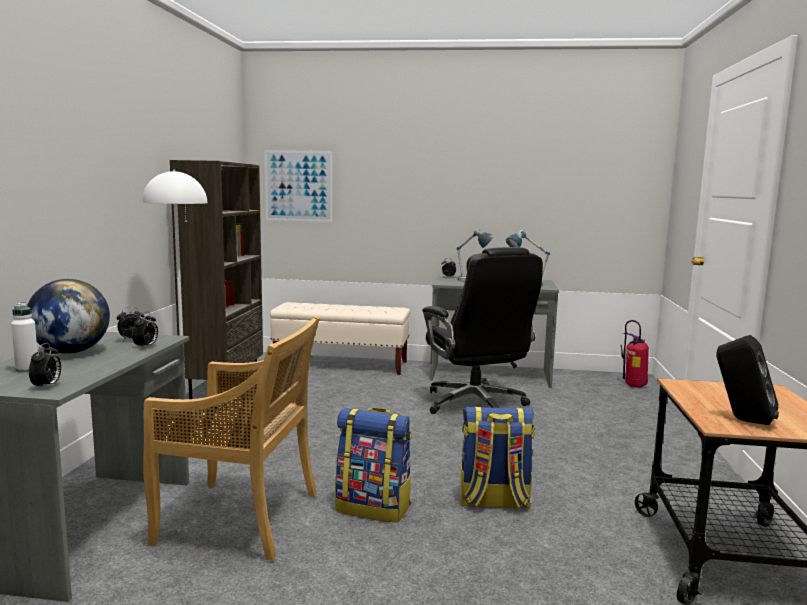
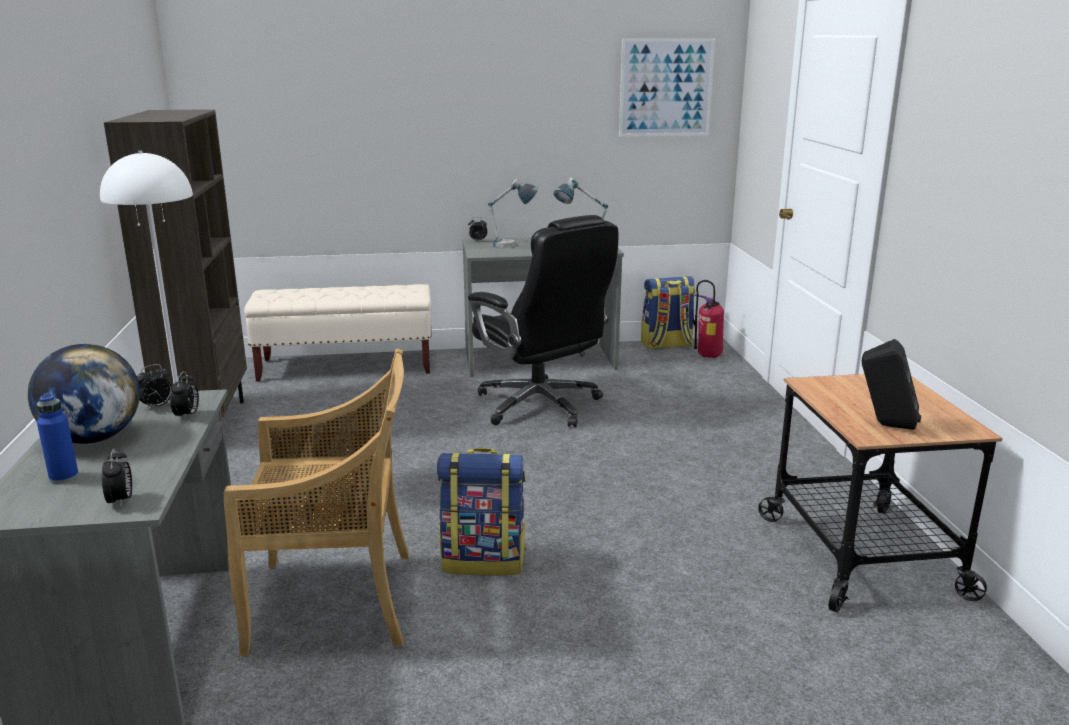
camera: 15 degrees left, 10 degrees up
(27, 369) = (64, 477): white bottle -> blue bottle
(298, 186) = (257, 126): picture -> picture (666, 87)
(493, 502) = (611, 530): backpack -> backpack (666, 345)

